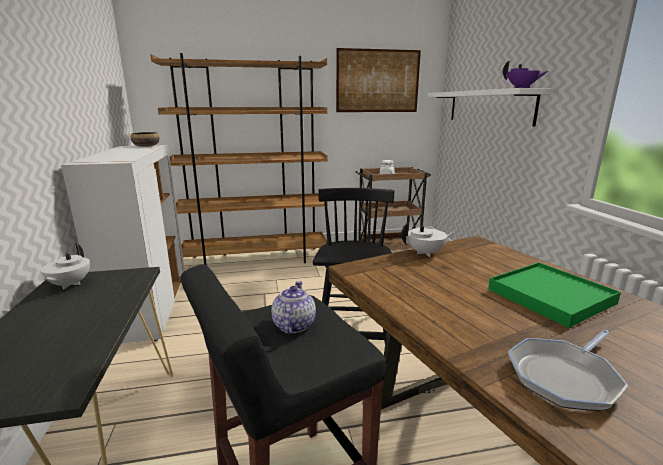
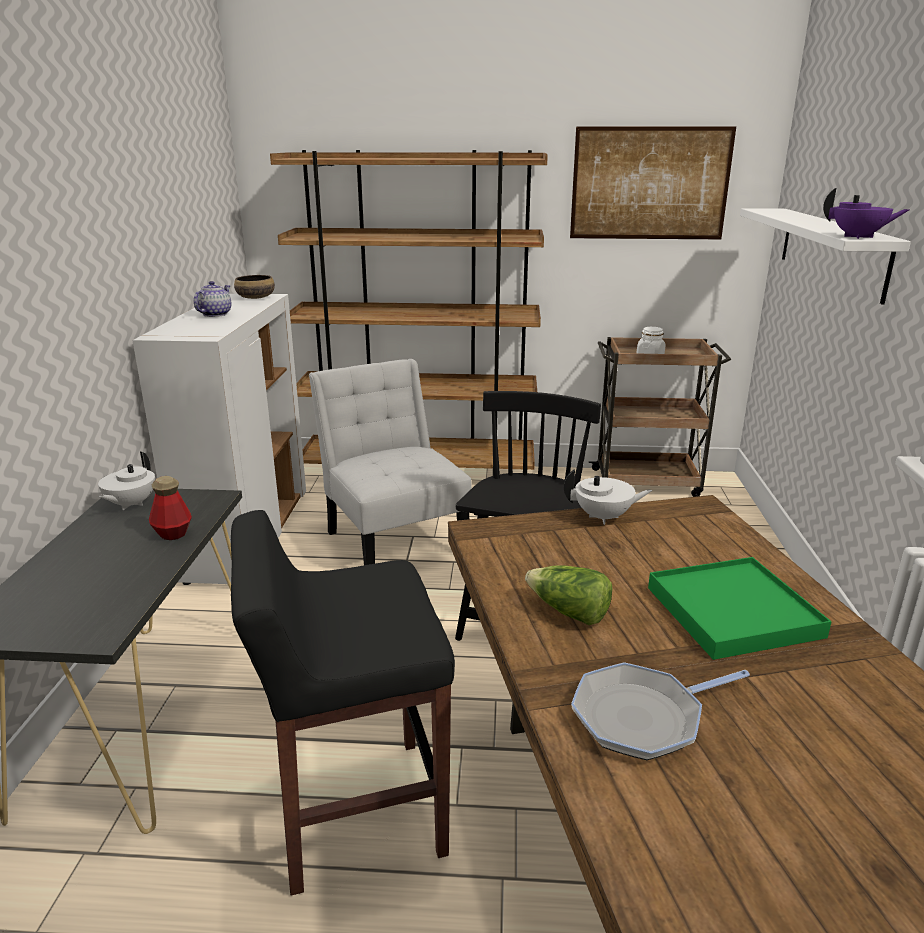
camera: 15 degrees right, 5 degrees up
(112, 300) = (173, 533): none -> bottle
(252, 297) = (394, 540): none -> white chair
(293, 325) = (362, 598): teapot -> teapot (215, 314)
(452, 311) = (568, 612): none -> lettuce

